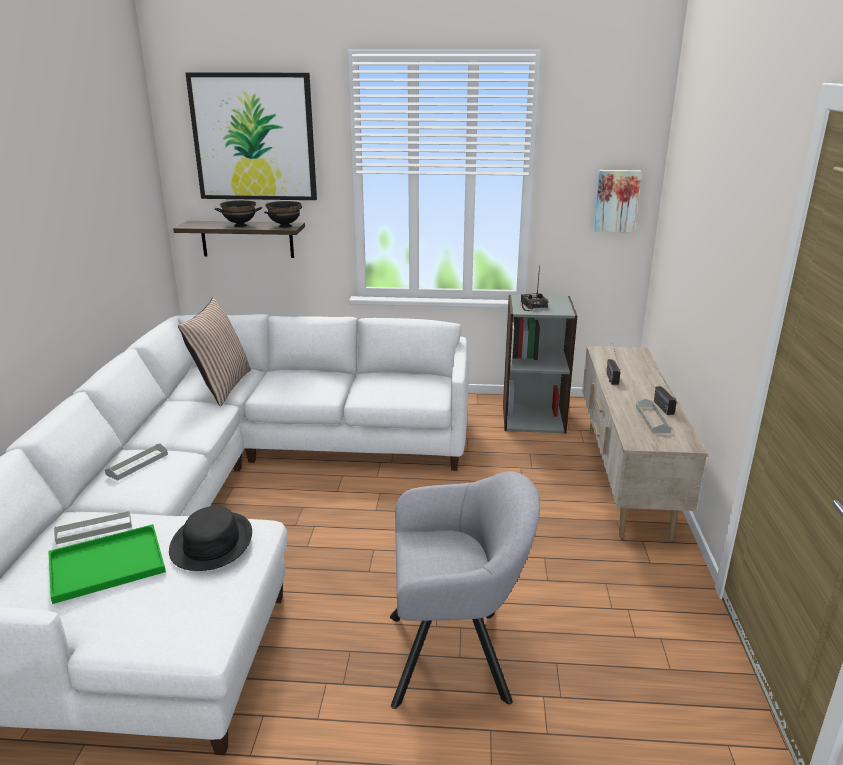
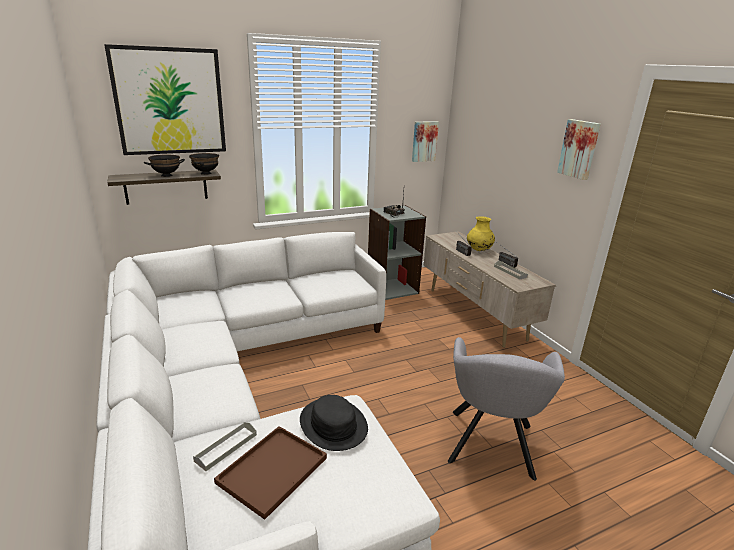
camera: 30 degrees left, 0 degrees up
(104, 565) = (272, 472): green tray -> brown tray
(137, 464) = (199, 385): grey tray -> none
(222, 386) = (197, 308): pillow -> none
(456, 656) = (490, 447): grey armchair -> grey armchair turned 135 degrees clockwise
(643, 379) = (479, 250): none -> yellow vase
(756, 227) = (579, 149): none -> picture

